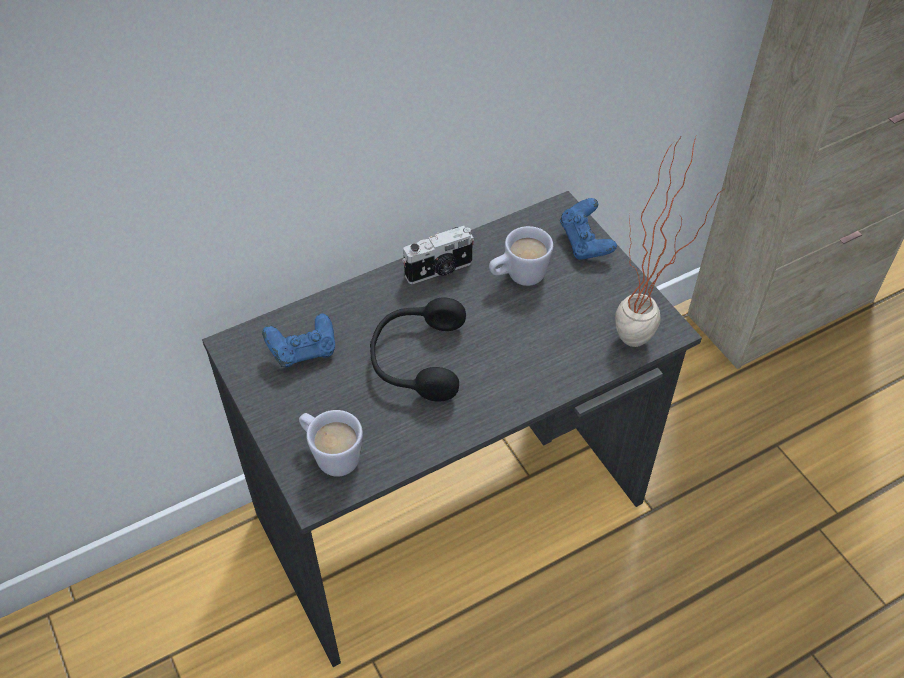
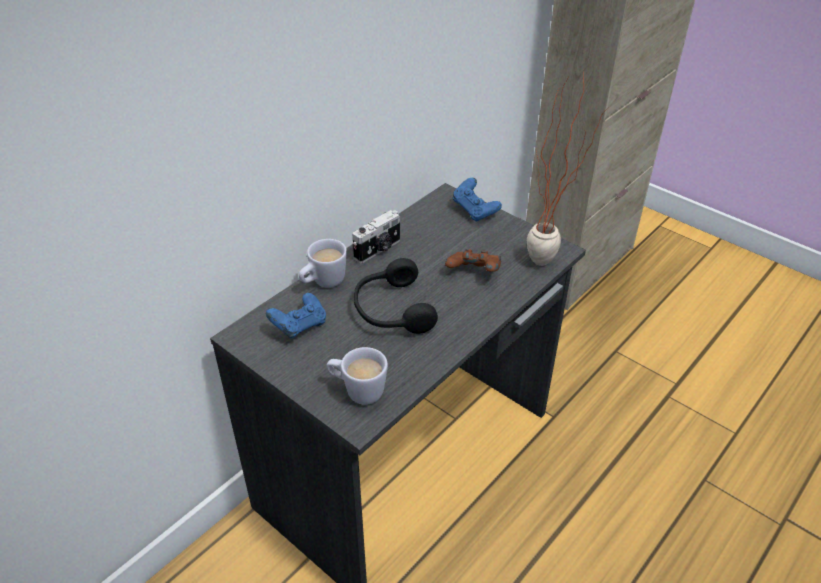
camera: 20 degrees left, 10 degrees down
(518, 277) = (438, 241): white mug -> white mug (323, 283)
(539, 335) = (474, 274): none -> brown game controller

